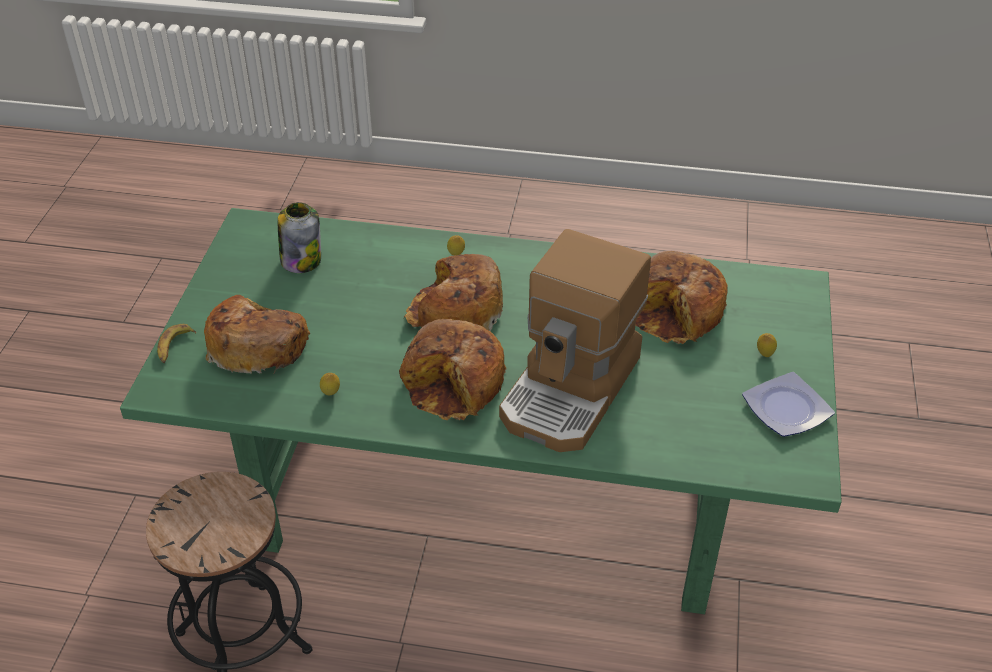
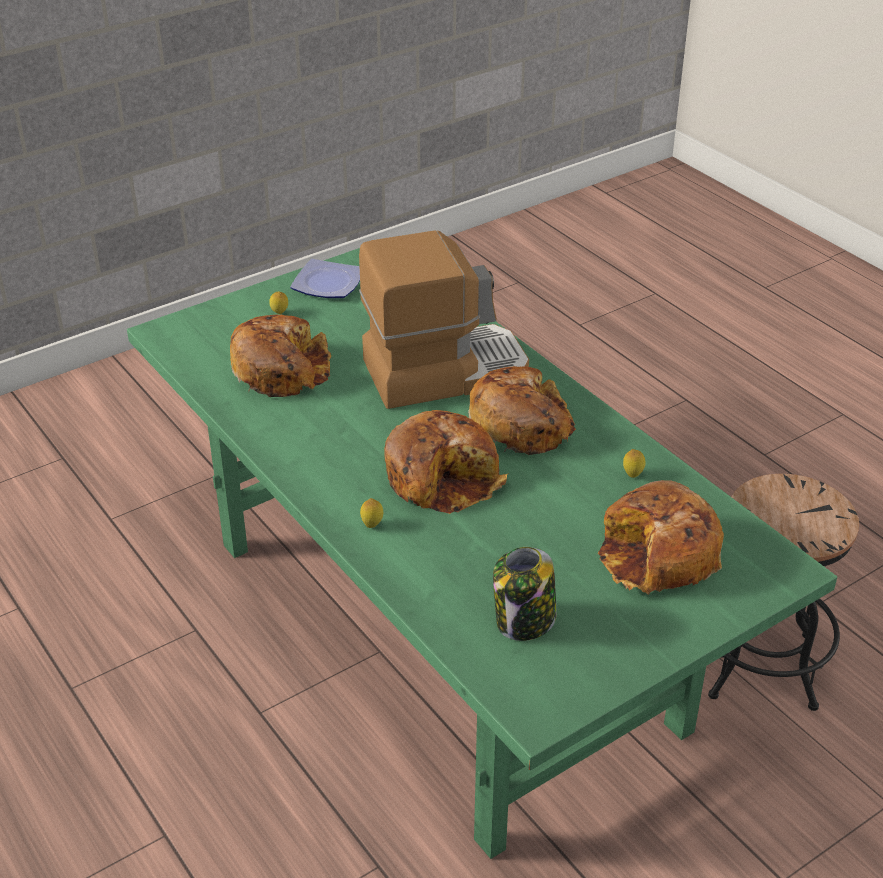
camera: 135 degrees left, 5 degrees down
(174, 347) = (742, 604): banana -> none

